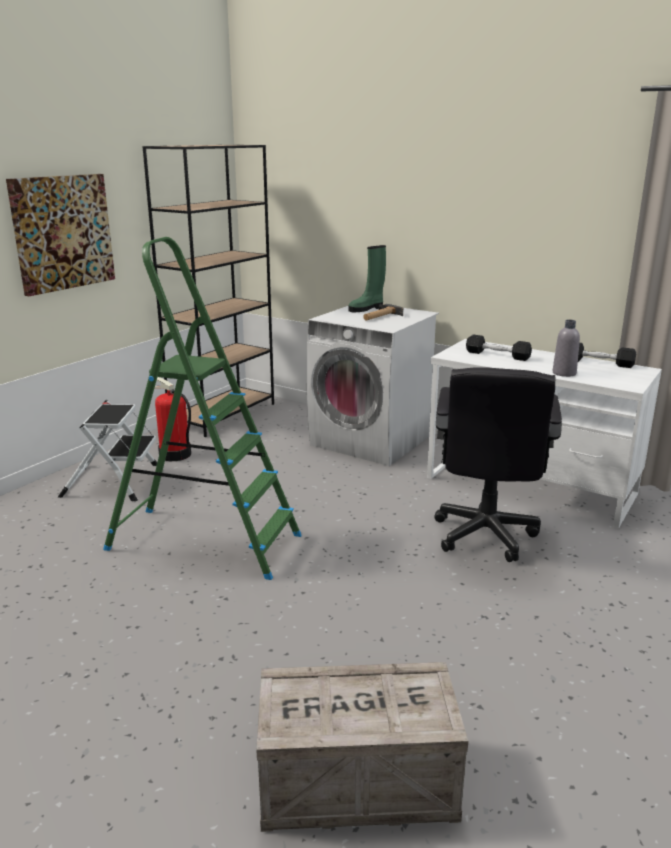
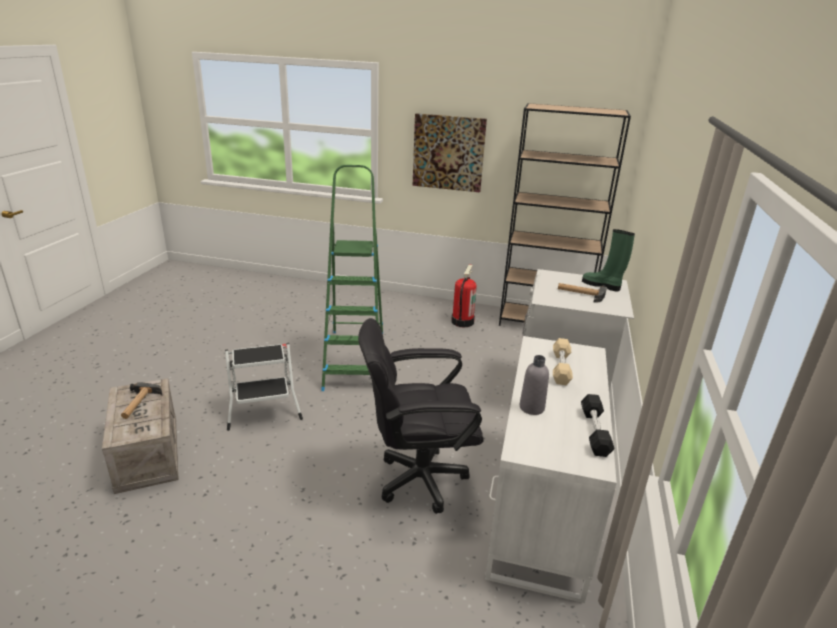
camera: 70 degrees right, 5 degrees up
(112, 481) = (411, 312): step ladder -> step ladder (263, 405)
(338, 702) = (138, 404): none -> hammer
(497, 355) = (561, 368): black dumbbell -> beige dumbbell

